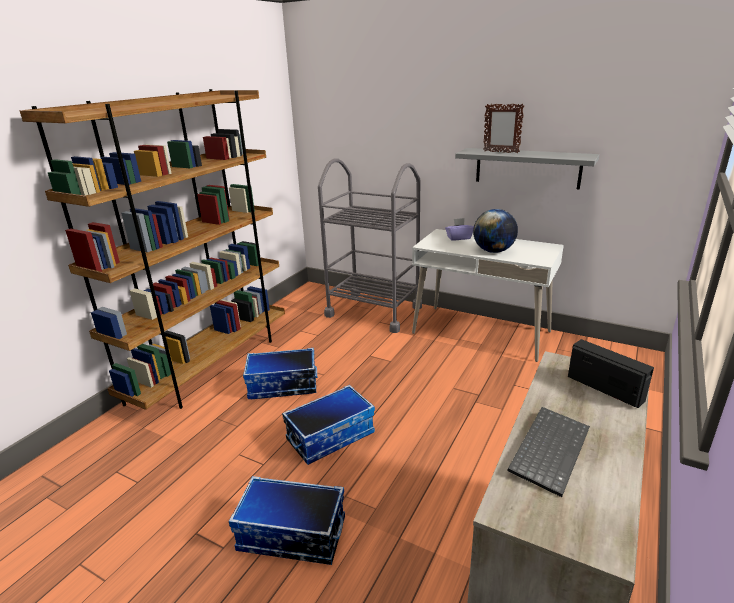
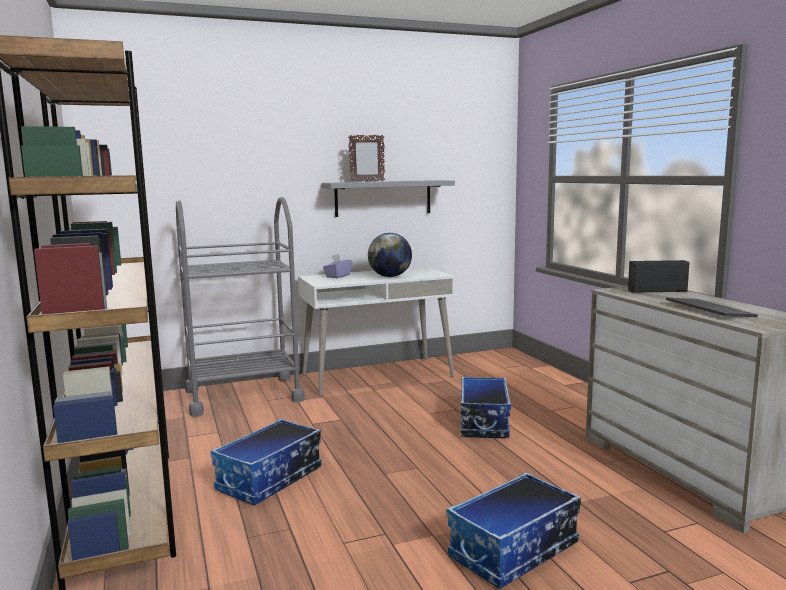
camera: 50 degrees left, 15 degrees down
(330, 436) = (401, 484): storage box -> storage box (483, 422)

